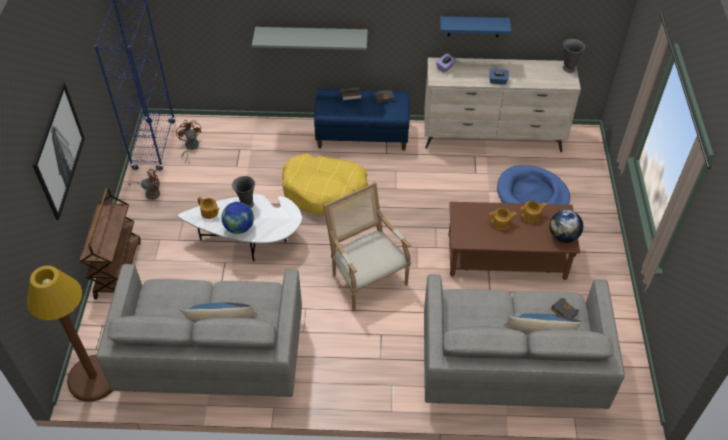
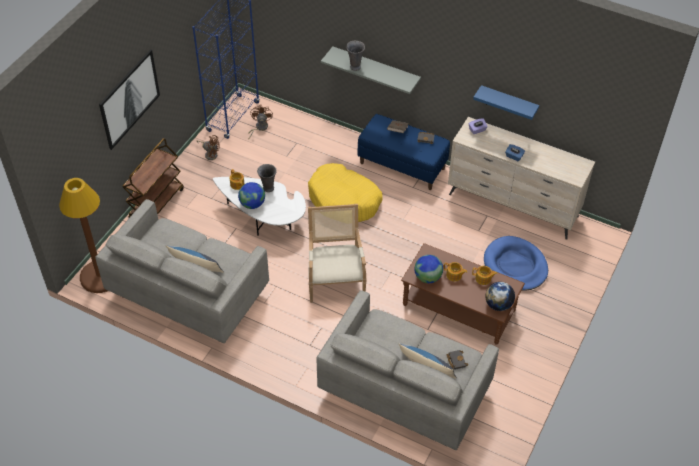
camera: 25 degrees right, 0 degrees up
(476, 235) = (427, 277): none -> globe
(568, 68) = (583, 166): grey vase -> grey vase (355, 66)

